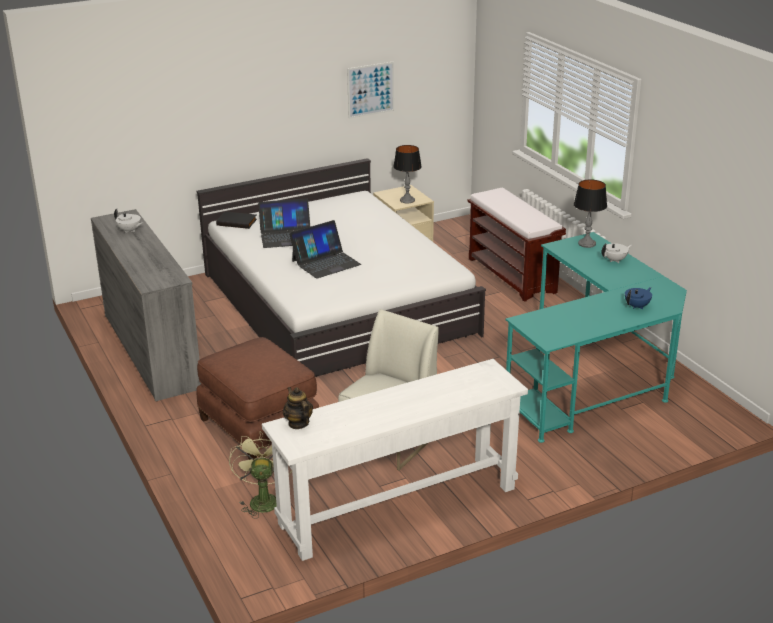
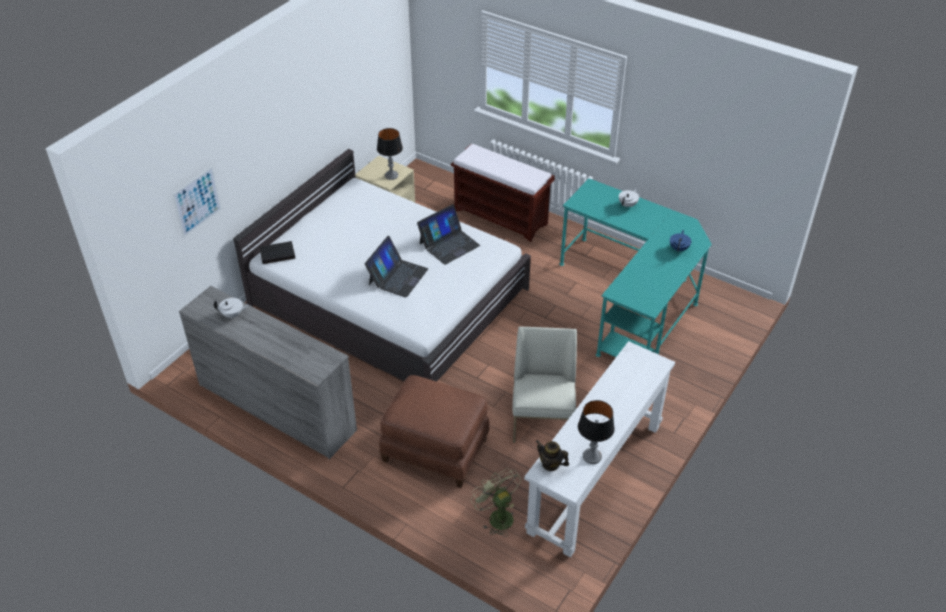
camera: 30 degrees left, 15 degrees up
(286, 236) = (336, 256): laptop -> laptop (449, 244)
(370, 90) = (343, 89): picture -> picture (197, 201)
(586, 244) = (594, 193): table lamp -> table lamp (592, 457)

